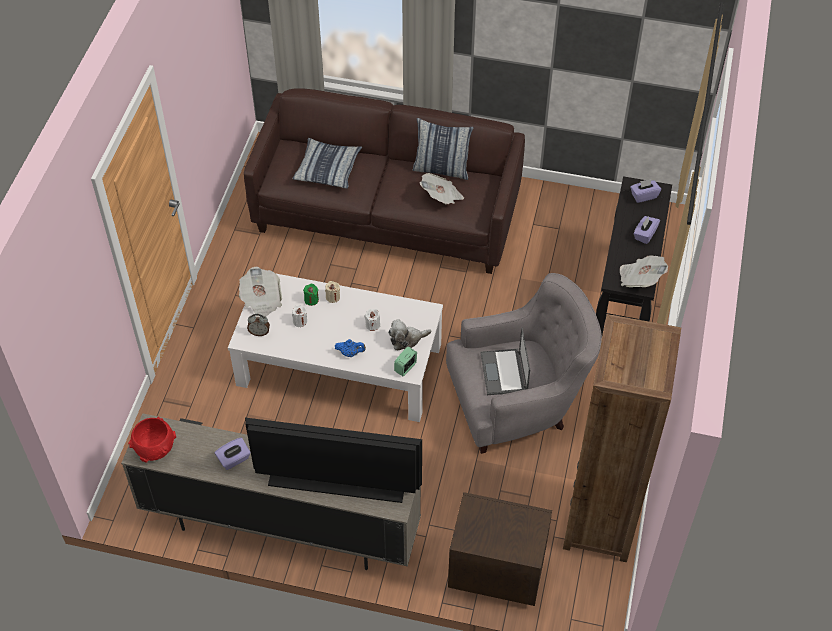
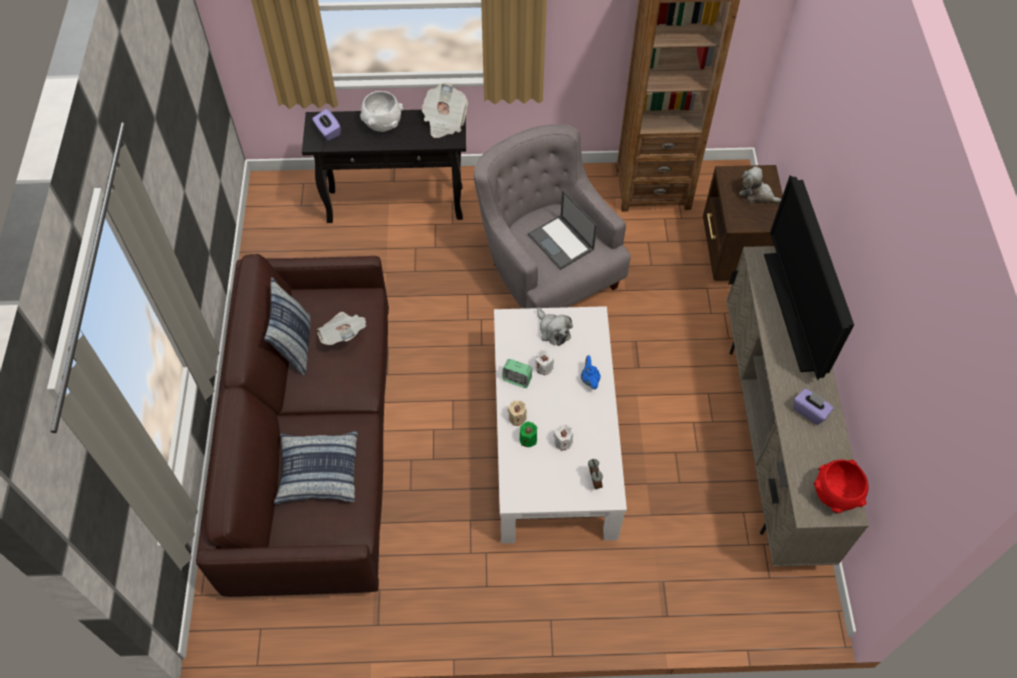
camera: 105 degrees left, 5 degrees up
(261, 300) = (546, 493): newspaper -> none
(405, 367) = (590, 323): alarm clock -> alarm clock (517, 379)
(503, 535) = (757, 195): none -> plush toy
(504, 373) = (561, 242): laptop -> laptop turned 75 degrees clockwise
(645, 234) = (383, 124): purple tissue box -> white bowl

